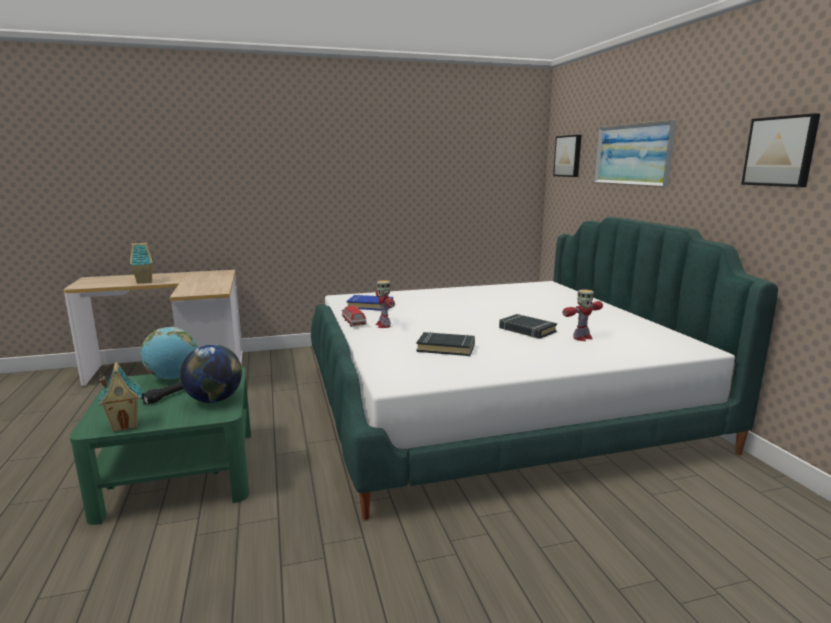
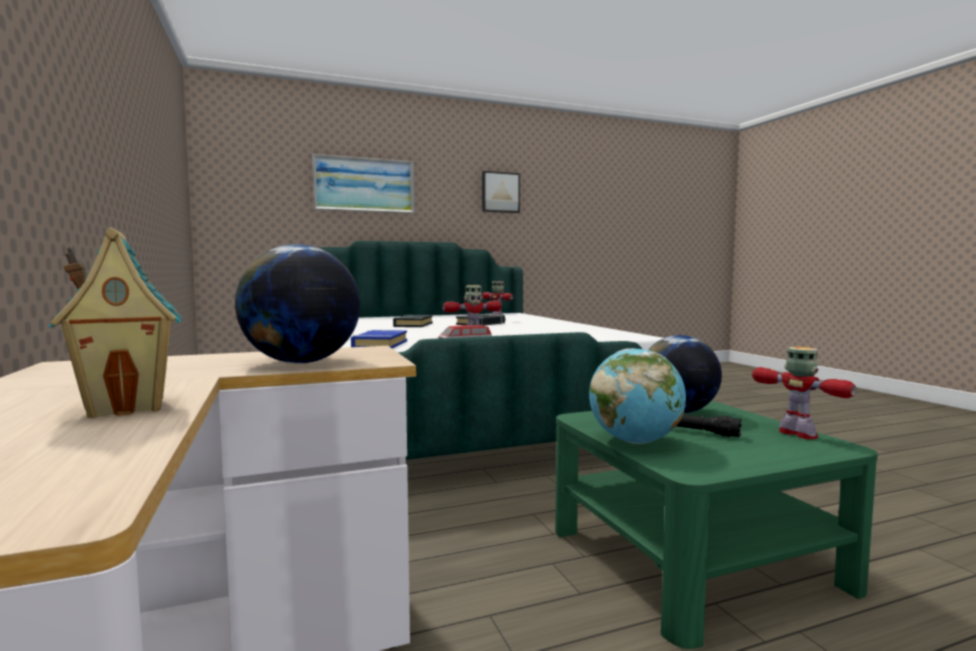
camera: 95 degrees left, 10 degrees down
(125, 425) = (799, 434): toy house -> toy robot
(193, 287) = (301, 362): none -> globe
(446, 348) = (542, 332): black book -> black book (413, 325)
(568, 156) = (249, 179): picture -> none

